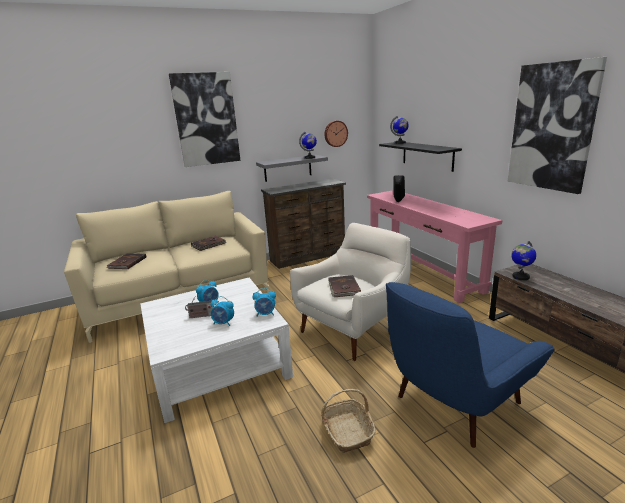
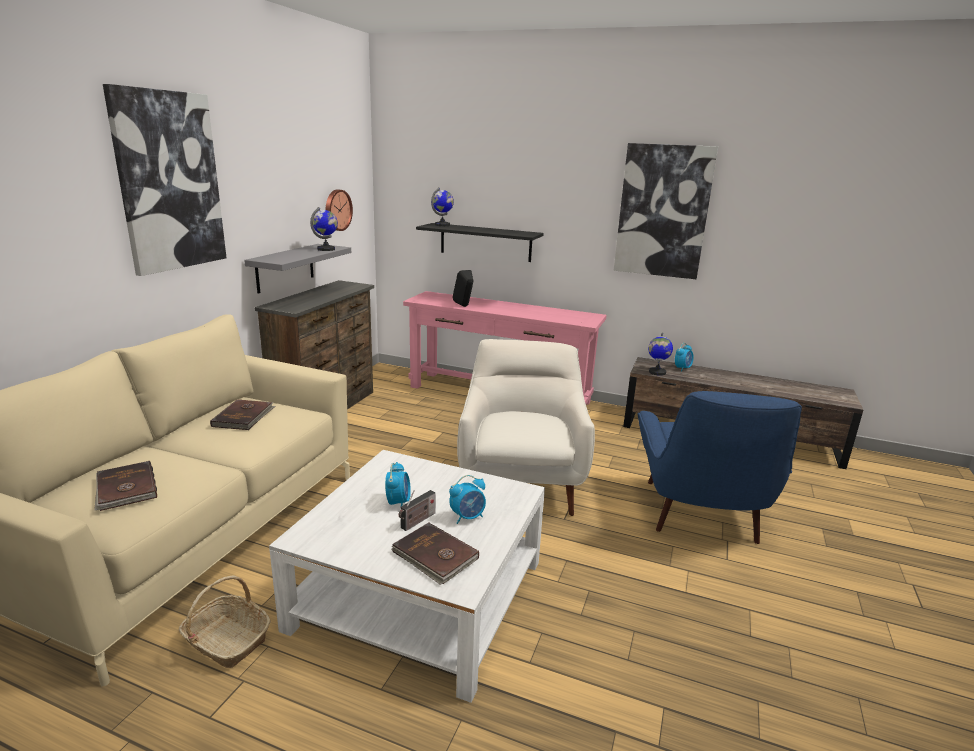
camera: 45 degrees left, 0 degrees up
(266, 314) = (499, 486): alarm clock -> alarm clock (682, 368)
(343, 288) = (535, 426): brown book -> brown book (435, 556)
(347, 431) = (665, 585): basket -> basket (226, 640)

